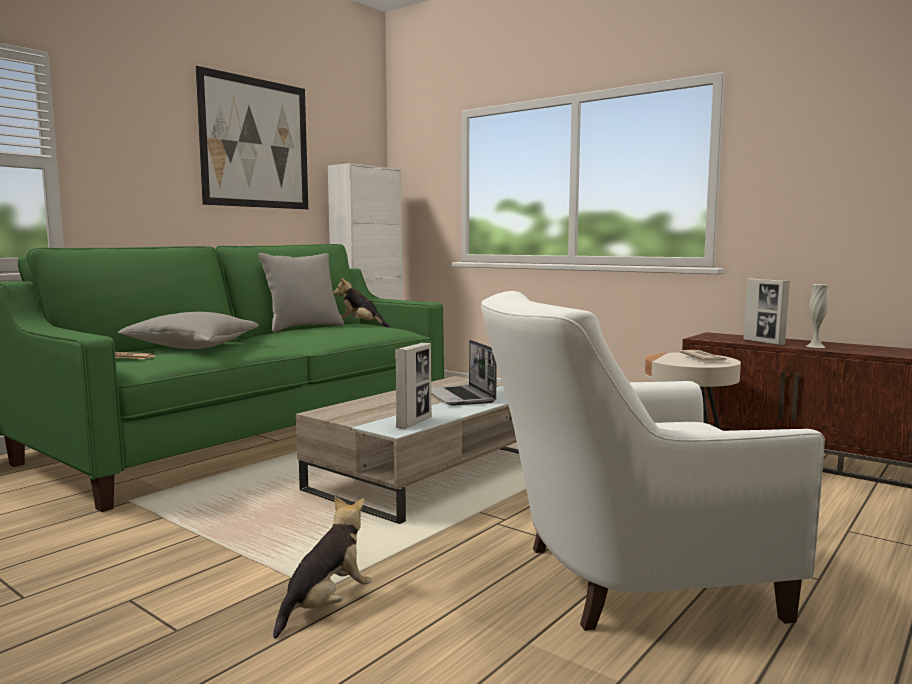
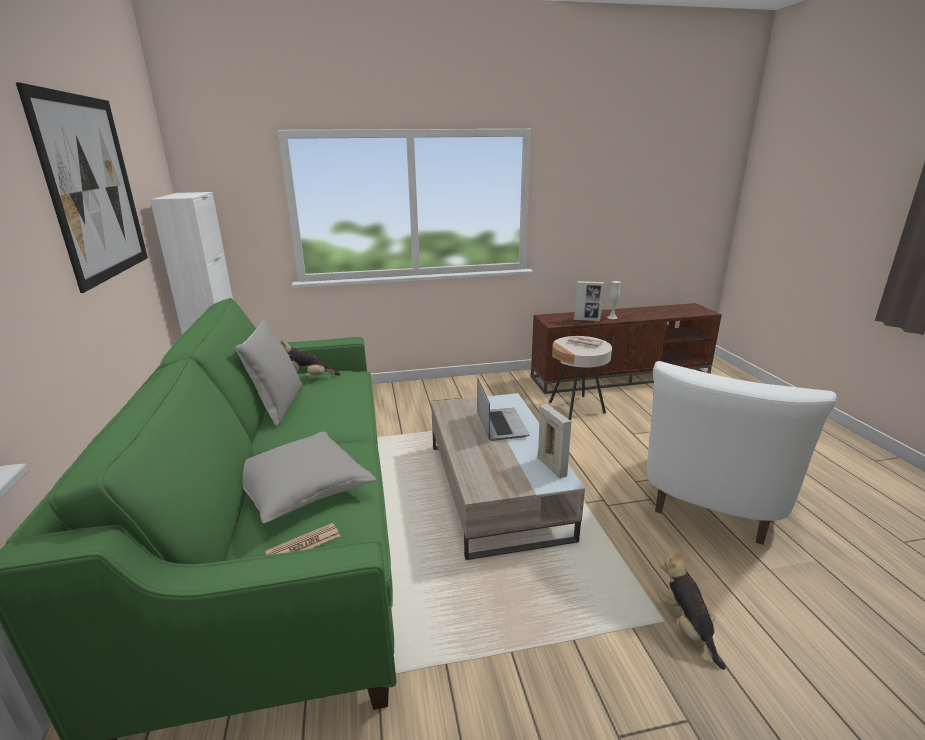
camera: 50 degrees left, 15 degrees up
(461, 397) = (500, 425): laptop -> laptop turned 120 degrees counterclockwise

